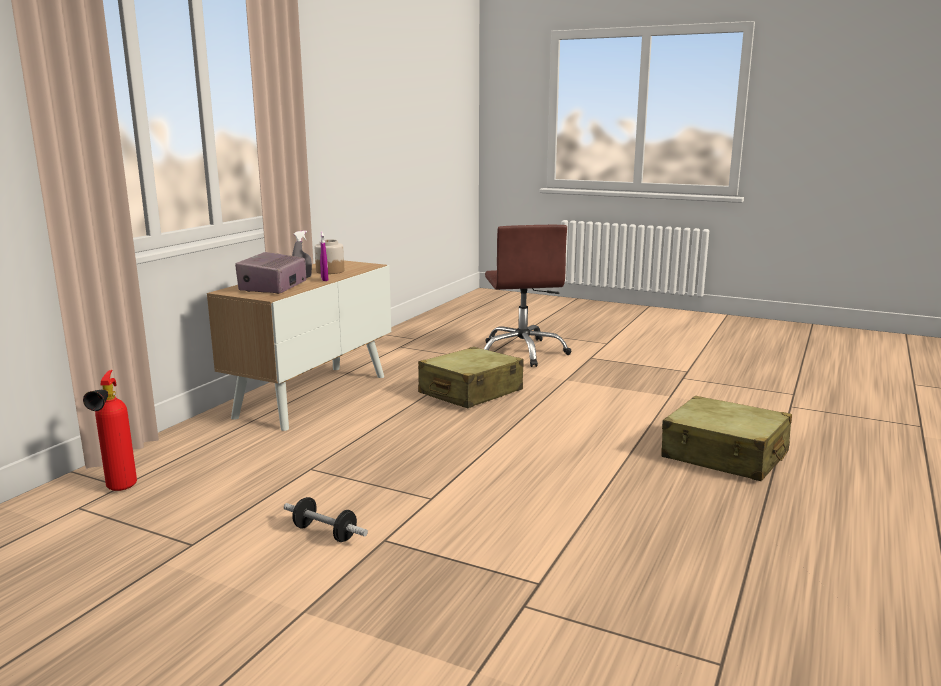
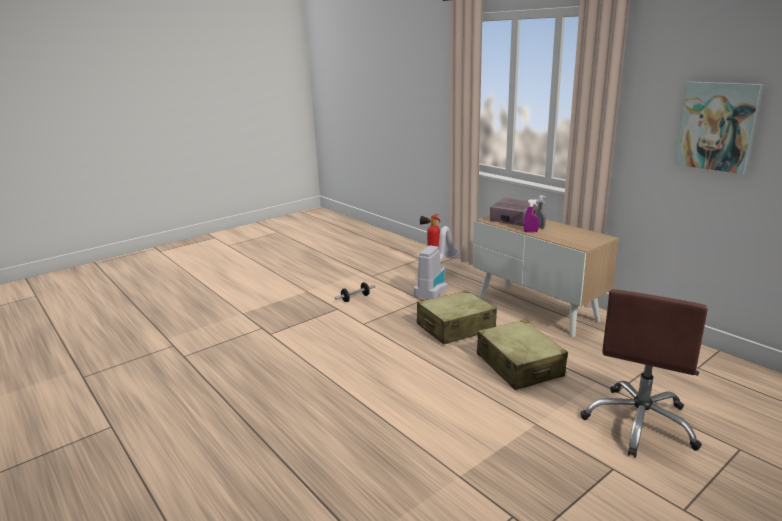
camera: 115 degrees right, 5 degrees up
(253, 465) = (436, 288): none -> vacuum cleaner
(330, 271) = (561, 234): jar -> none
(347, 119) = (717, 126): none -> picture
(523, 352) = (640, 423): brown office chair -> brown office chair turned 75 degrees counterclockwise
(724, 455) = (320, 445): beige suitcase -> beige suitcase (455, 328)

